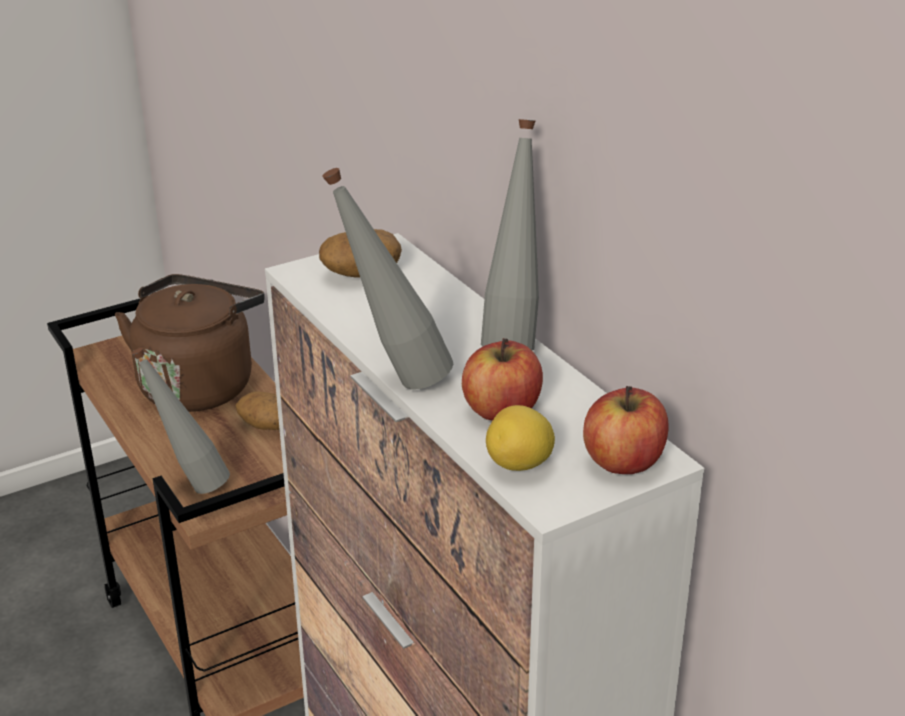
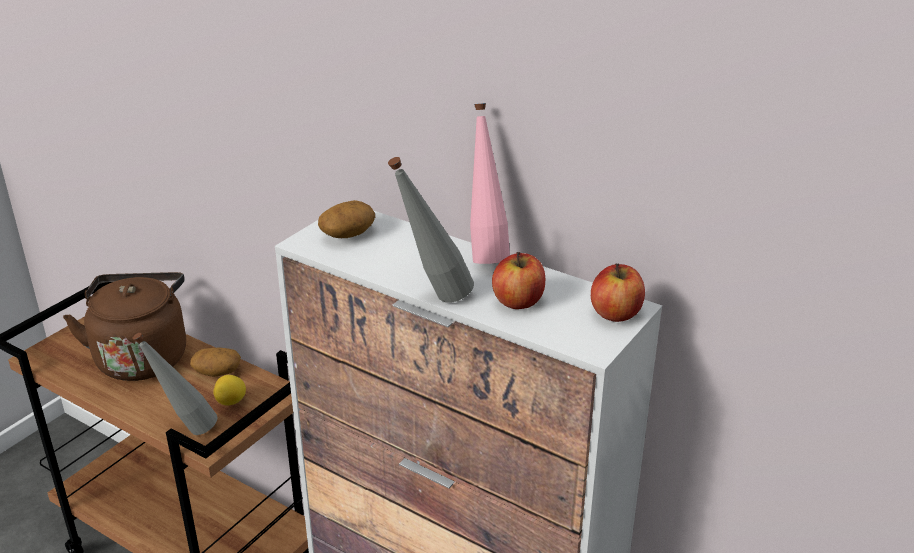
camera: 25 degrees left, 0 degrees up
(513, 338) = (486, 255): grey bottle -> pink bottle
(519, 465) = (558, 332): lemon -> lemon (231, 402)

